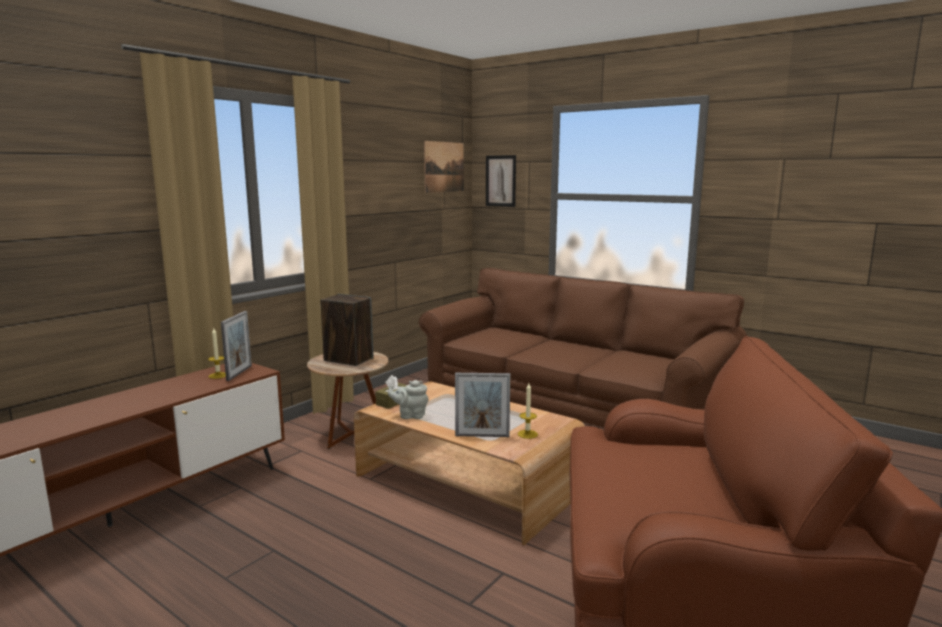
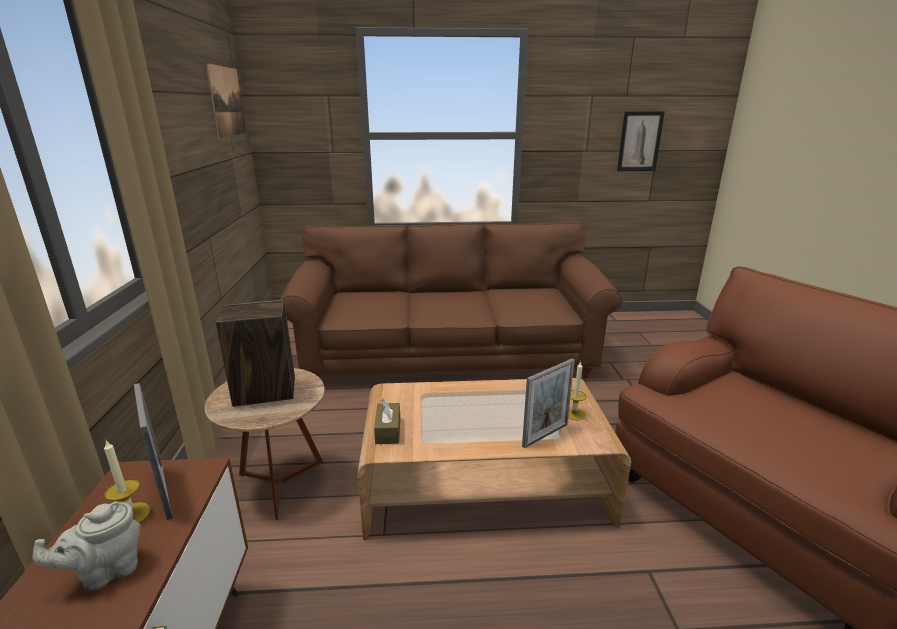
camera: 40 degrees left, 10 degrees up
(410, 415) = (438, 442): grey teapot -> grey teapot (107, 571)
(500, 181) = (292, 119): picture -> picture (640, 141)

